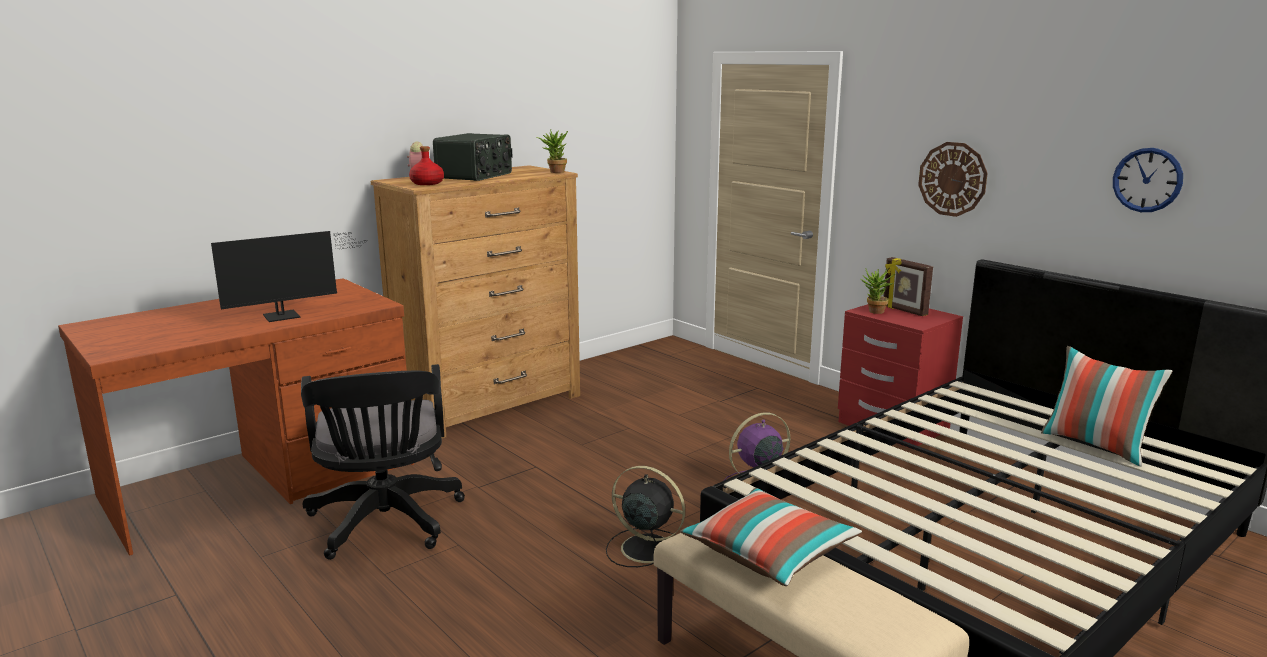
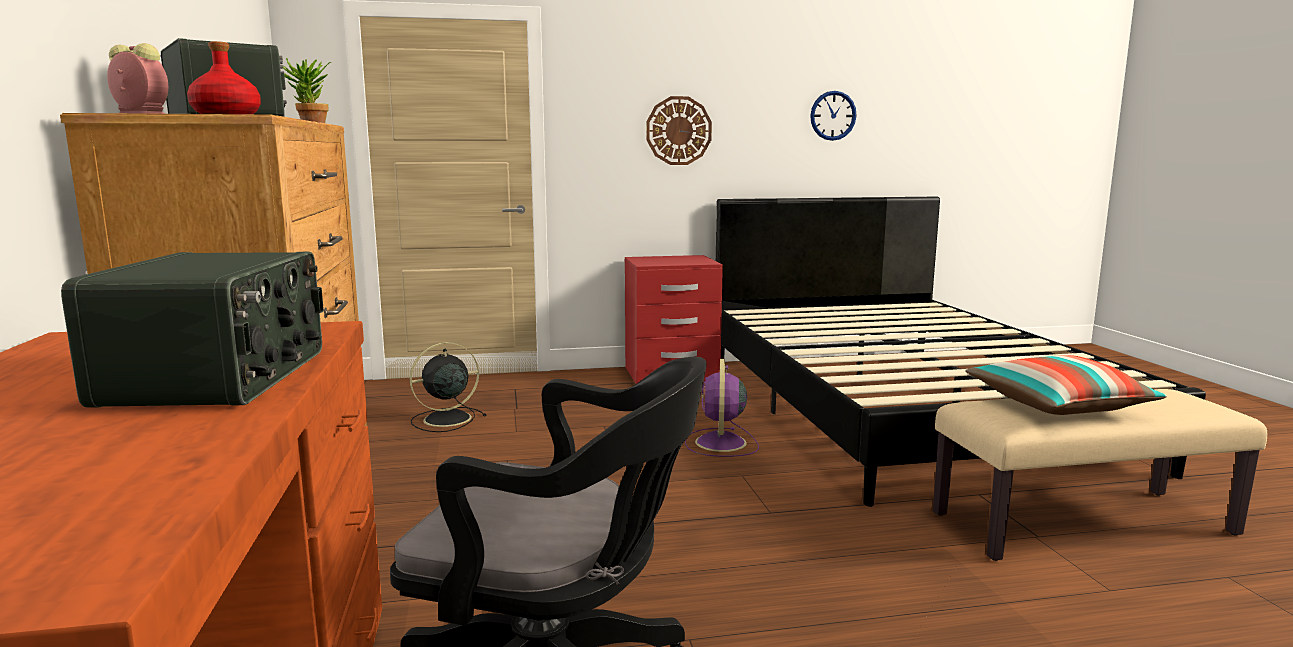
camera: 60 degrees left, 5 degrees down
(287, 315) = (221, 377): monitor -> radio
(645, 548) = (799, 521): black fan -> black fan (445, 419)
(874, 312) = (656, 263): potted plant -> none
(904, 311) = (666, 259): picture frame -> none
(1095, 446) = (877, 314): pillow -> none

